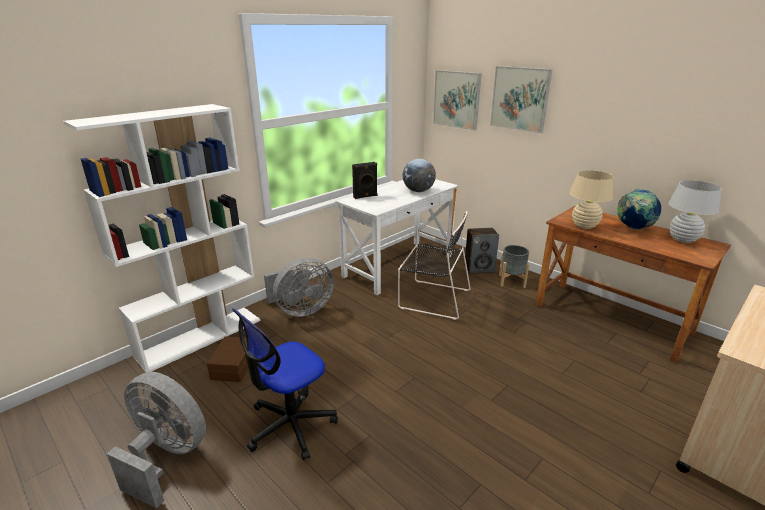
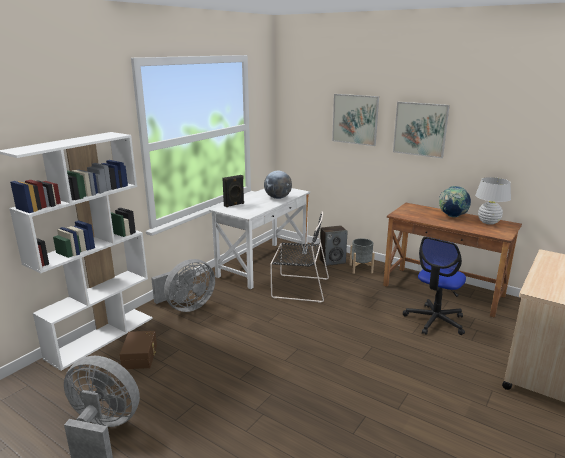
camera: 10 degrees left, 5 degrees down
(290, 425) = (204, 395): office chair -> office chair (435, 321)
(456, 99) = (302, 120): picture -> picture (420, 129)
(584, 226) = (416, 217): beige table lamp -> none

